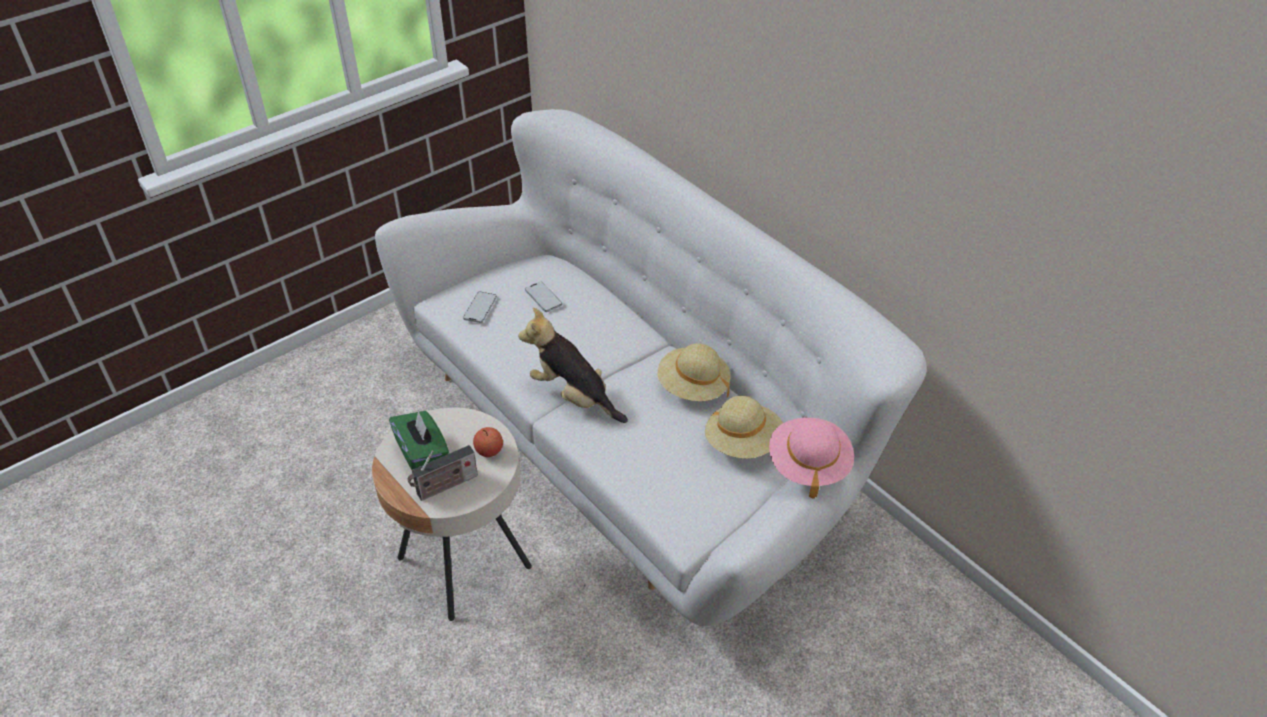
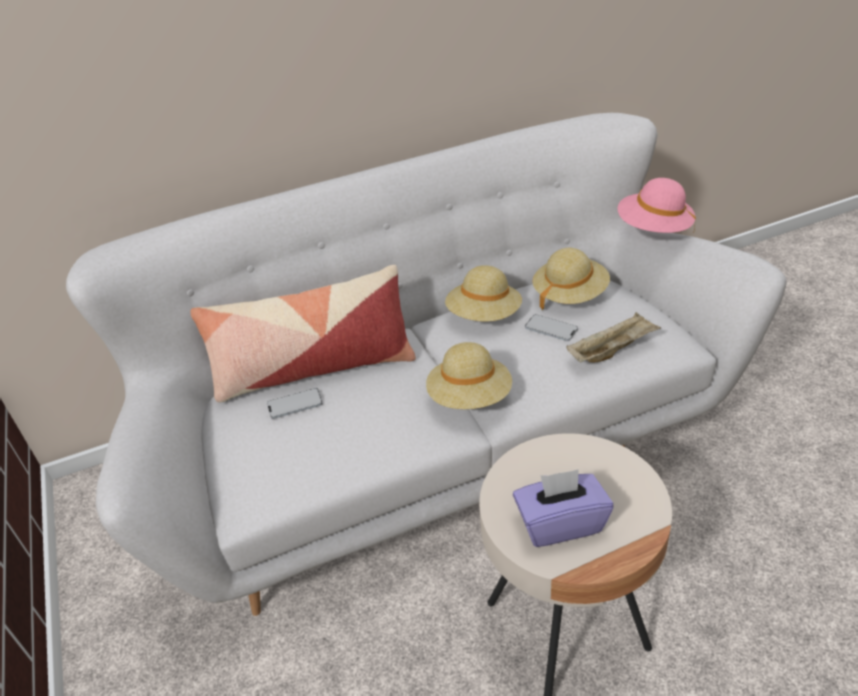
camera: 70 degrees left, 5 degrees down
(422, 454) = (560, 523): green tissue box -> purple tissue box
(444, 486) = (620, 504): radio -> none
(480, 308) = (280, 465): phone -> phone (551, 328)
(489, 451) = (567, 457): apple -> none
(573, 396) = (470, 398): plush toy -> beige hat
(591, 296) = (313, 367): none -> pillow
(661, 482) = (612, 350): none -> beige tray

